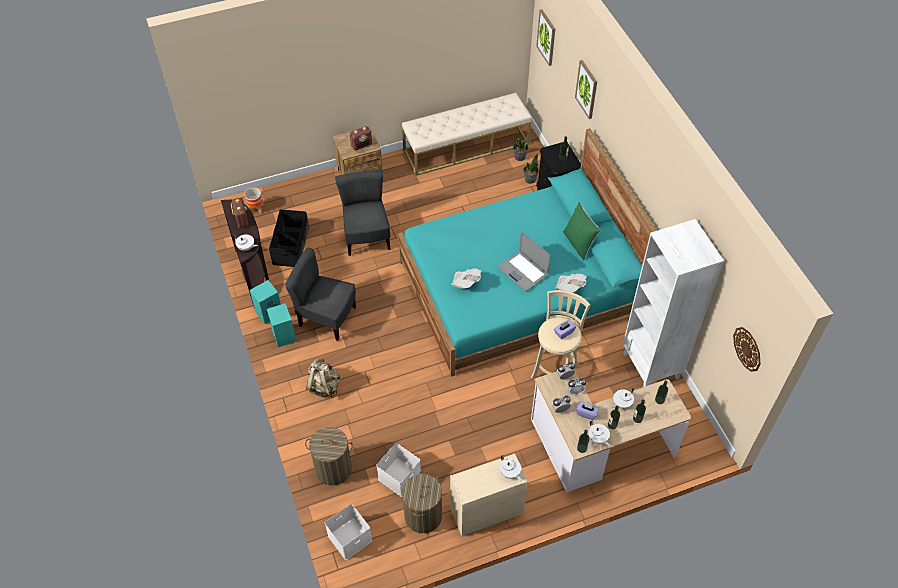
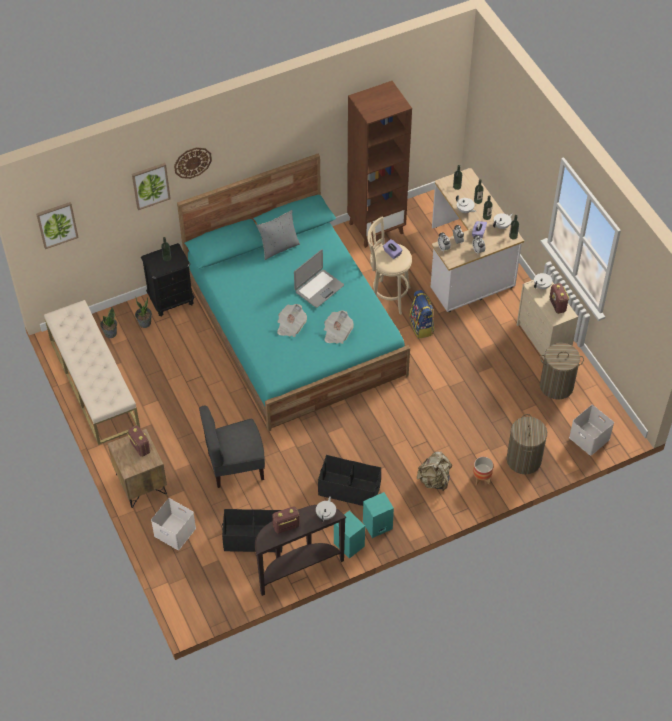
camera: 95 degrees left, 0 degrees up
(256, 209) = (197, 585): planter -> planter (481, 479)
(327, 317) = (349, 489): grey chair -> black storage box
(399, 476) = (521, 407): white storage box -> white storage box (174, 532)
(480, 485) = (557, 305): none -> radio
(513, 395) = (422, 326): none -> backpack
(569, 287) = (333, 254): newspaper -> newspaper (290, 326)
(579, 243) = (279, 247): green pillow -> grey pillow
(651, 366) = (376, 228): white bookcase -> brown bookcase
(747, 349) = (440, 99): wall clock -> wall clock (192, 162)

